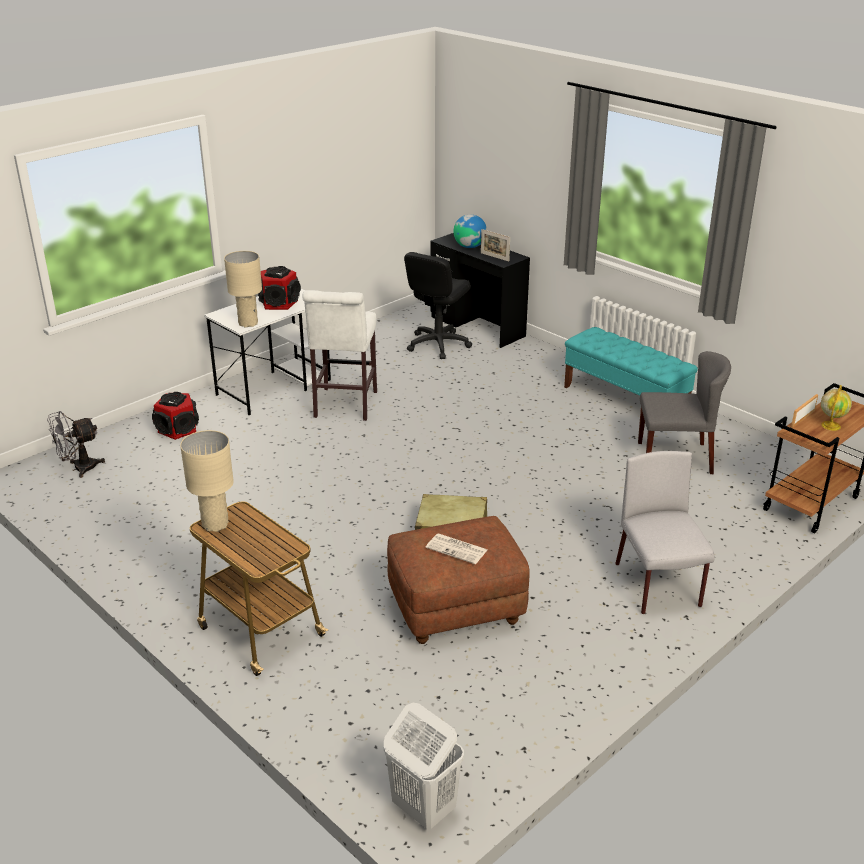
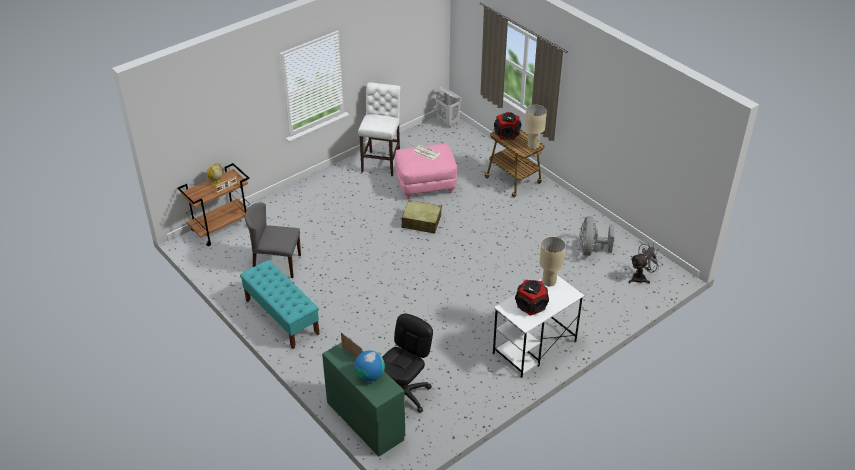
camera: 175 degrees left, 10 degrees up
(145, 503) = (591, 250): none -> grey fan
(178, 430) = (591, 307): speaker -> speaker (506, 134)
(344, 406) = (481, 323): white stool -> white stool (382, 162)
(456, 609) = (426, 185): brown ottoman -> pink ottoman
(477, 326) = (365, 420): black desk -> green desk
(658, 586) = (329, 190): grey chair -> none

